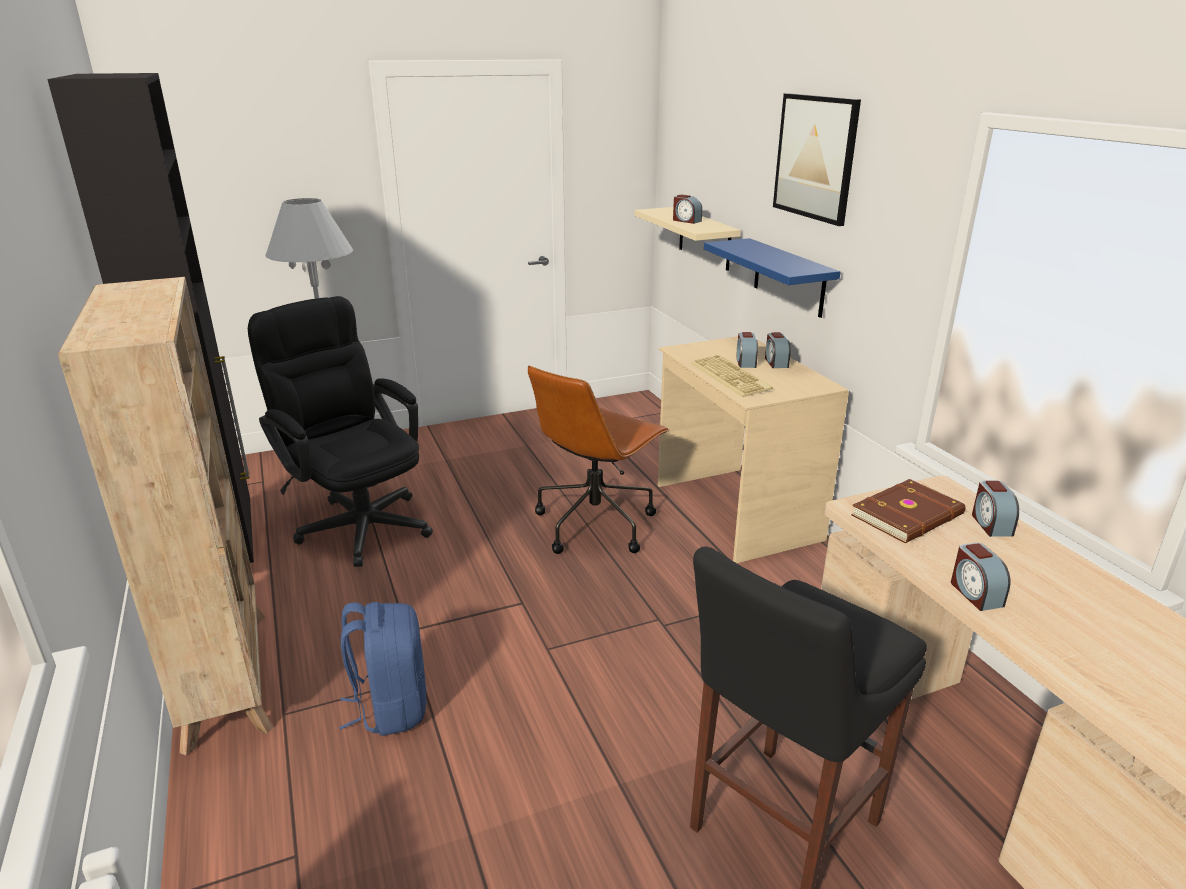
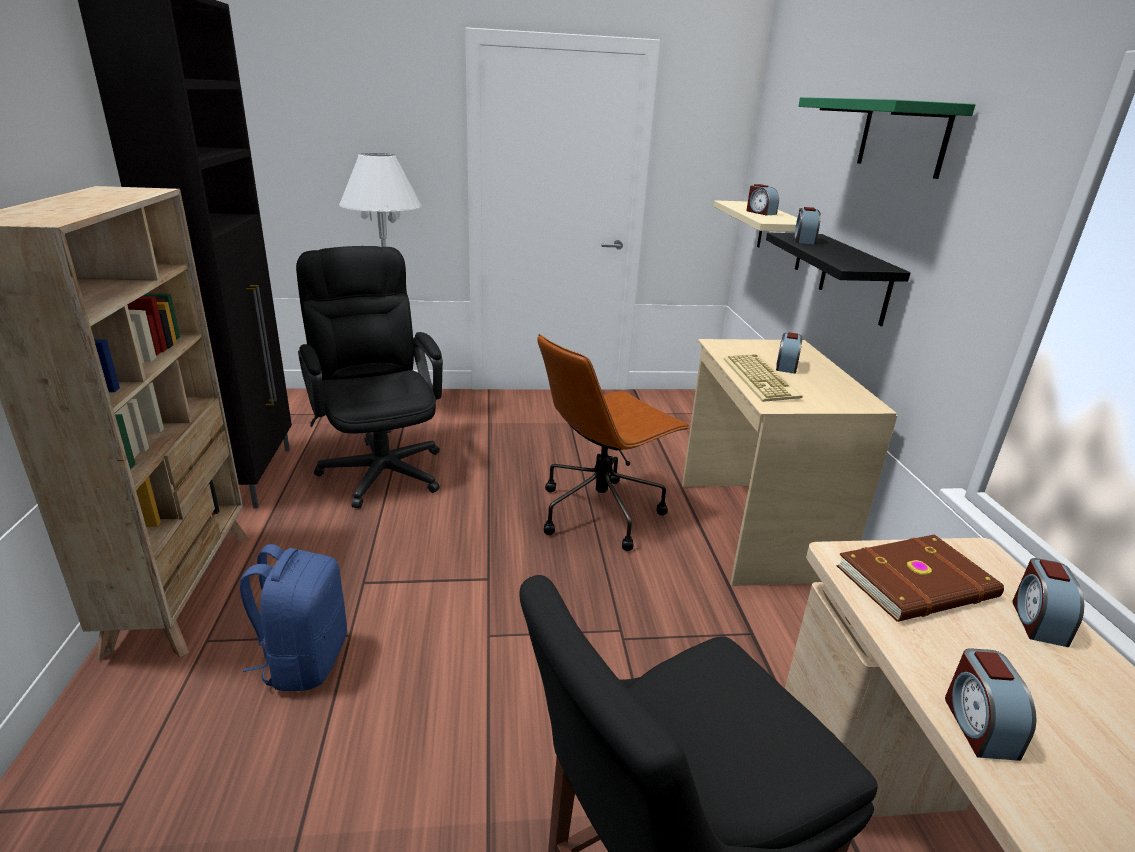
camera: 15 degrees right, 0 degrees up
(776, 362) = (821, 371): alarm clock -> alarm clock (804, 240)
(789, 277) = (855, 278): blue shelf -> black shelf
(815, 157) = (902, 136): picture -> green shelf

